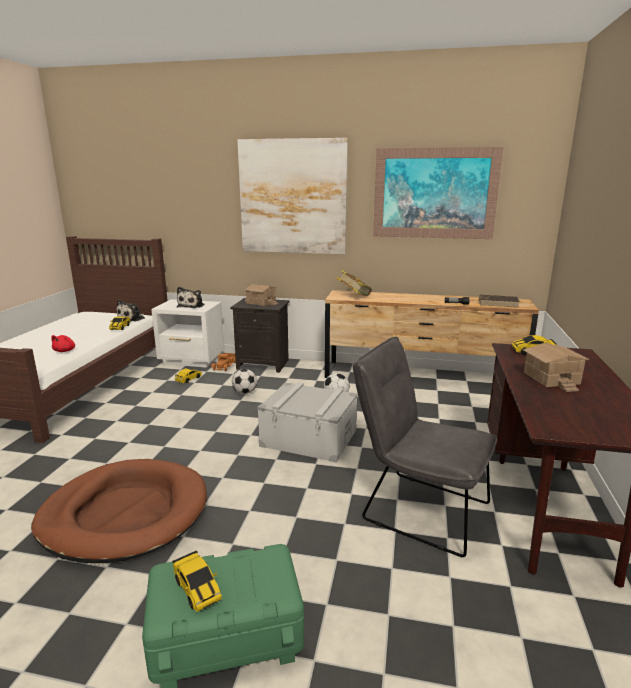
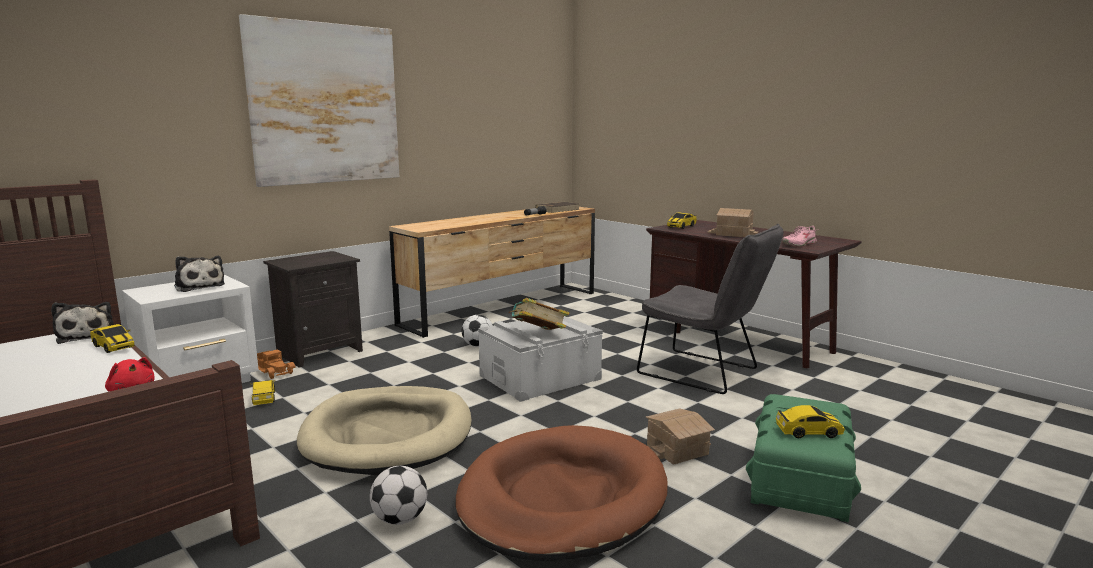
camera: 55 degrees left, 5 degrees down
(171, 426) = (388, 435): none -> beige dog bed
(245, 392) = (378, 378): football -> football (400, 519)
(261, 302) = (307, 258): toy house -> toy house (676, 449)
(354, 296) = (434, 226): book -> book (538, 335)
(417, 508) = (705, 373): grey chair -> grey chair turned 120 degrees counterclockwise
(434, 193) = (479, 100): picture -> none
(565, 418) = (798, 244): none -> pink shoe

